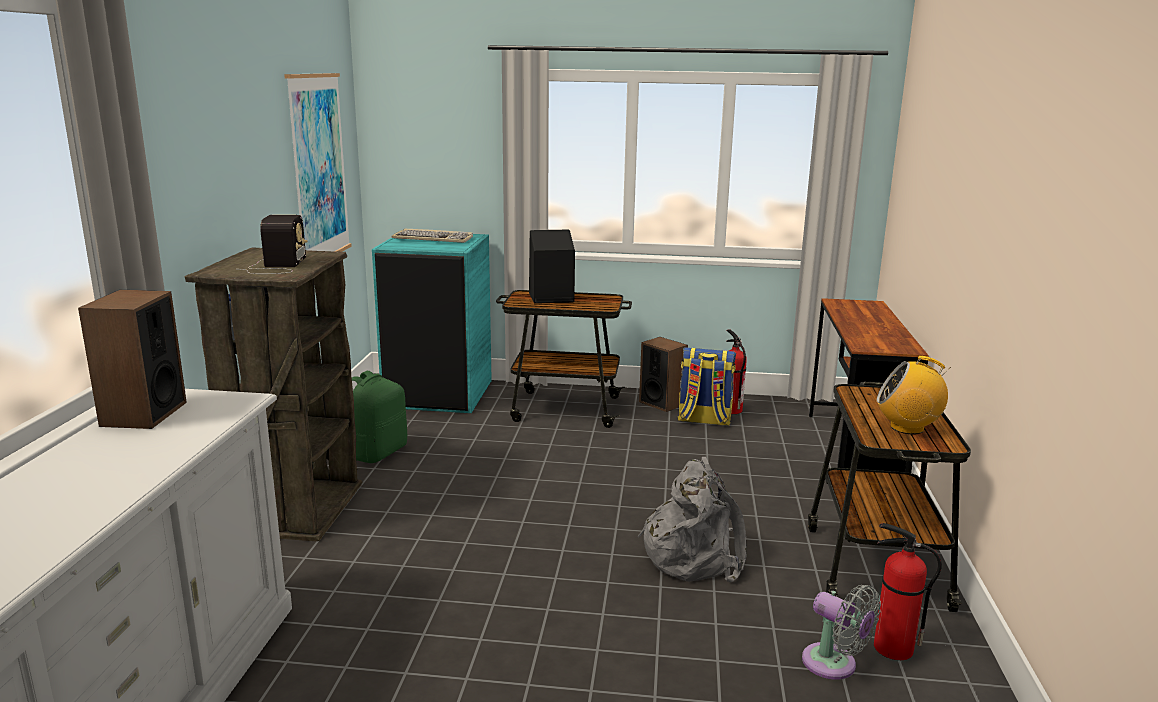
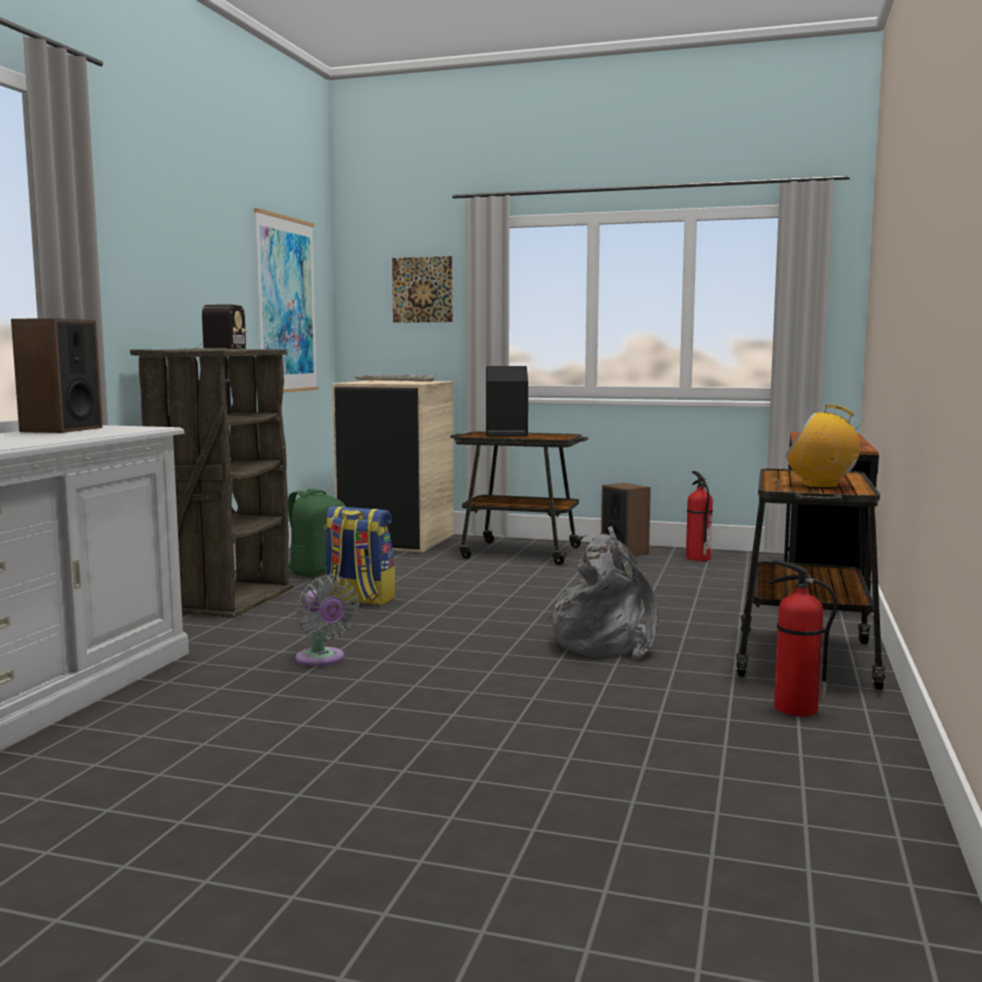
camera: 10 degrees right, 10 degrees down
(439, 394) = (397, 541): turquoise cabinet -> beige cabinet
(454, 140) = (422, 290): none -> picture
(703, 420) = (664, 563): backpack -> backpack (358, 599)
(834, 665) = (722, 715): grey fan -> grey fan (322, 659)

